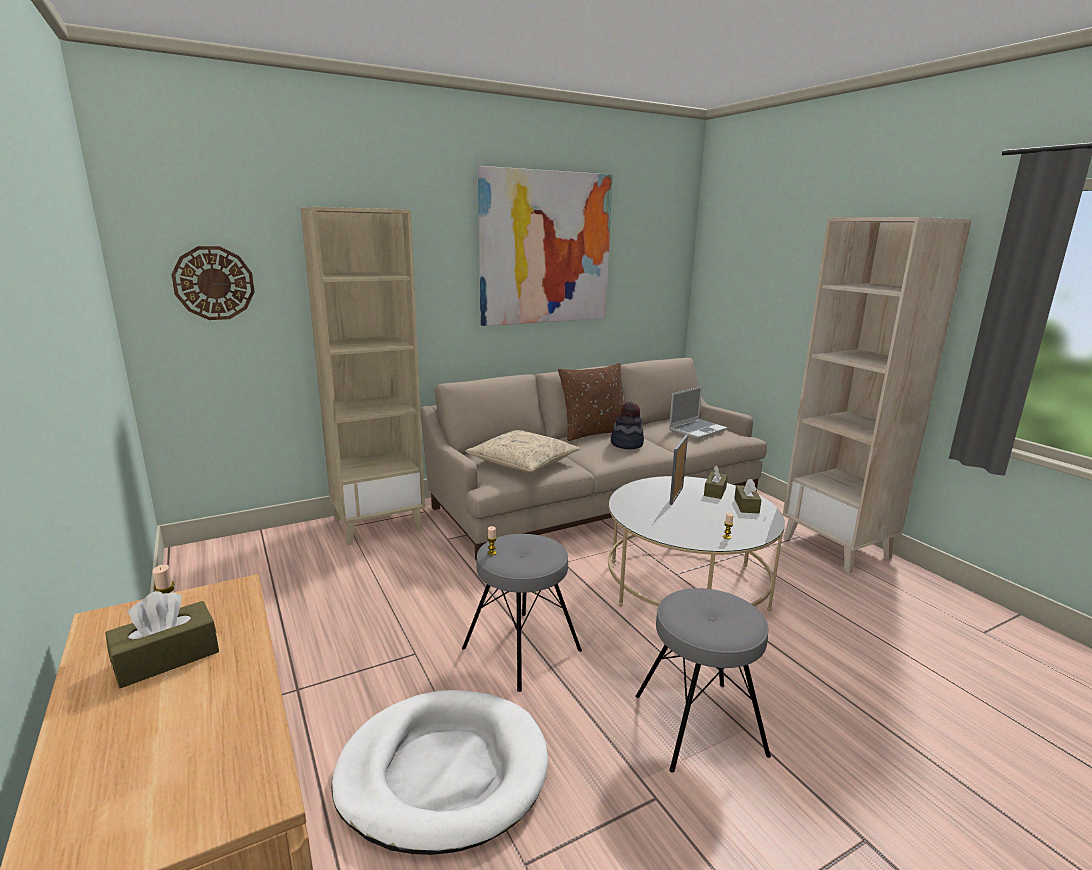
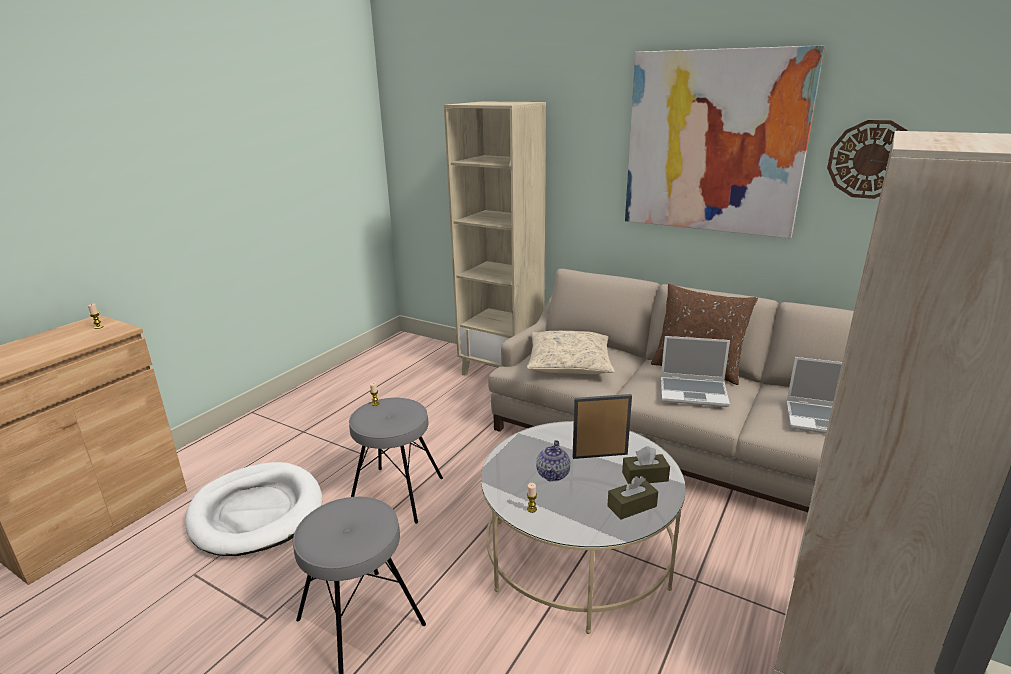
camera: 60 degrees right, 5 degrees up
(167, 658) = (60, 339): brown tissue box -> none
(214, 283) = (431, 157): wall clock -> wall clock (870, 159)
(627, 444) = (694, 392): hat -> laptop
(687, 517) = (553, 474): none -> teapot

